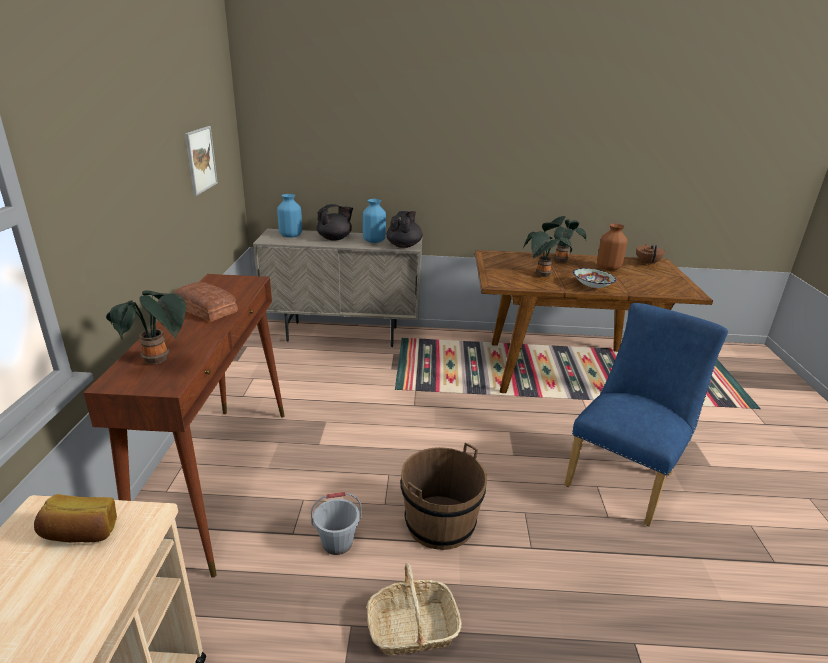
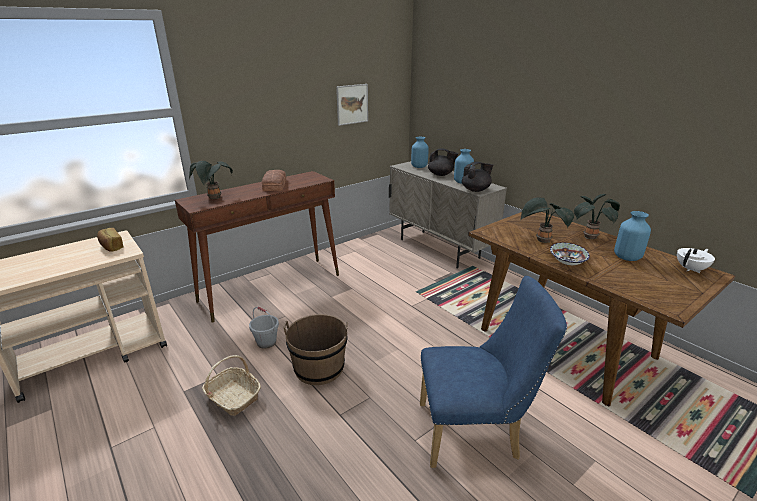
camera: 50 degrees right, 0 degrees up
(608, 268) = (626, 257): brown vase -> blue vase
(647, 263) = (691, 269): brown teapot -> white teapot

